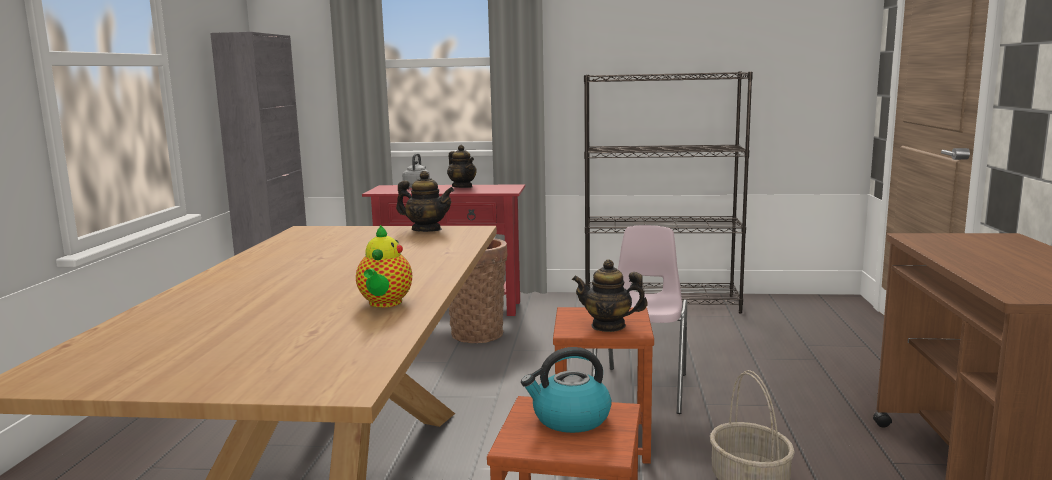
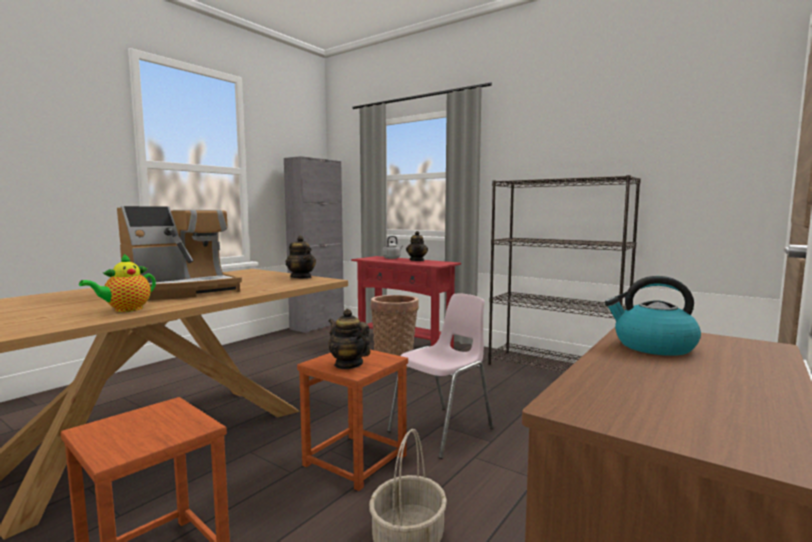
camera: 30 degrees right, 5 degrees down
(346, 271) = (180, 291): none -> coffee machine
(570, 419) = (159, 422): kettle -> kettle (653, 346)

